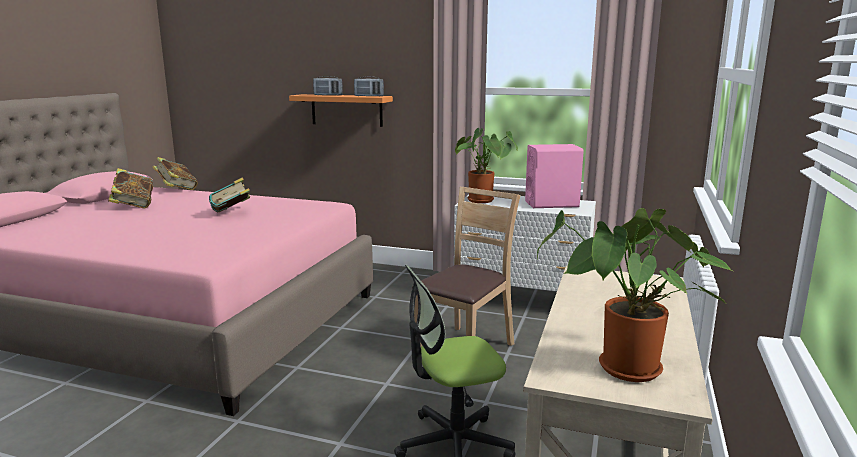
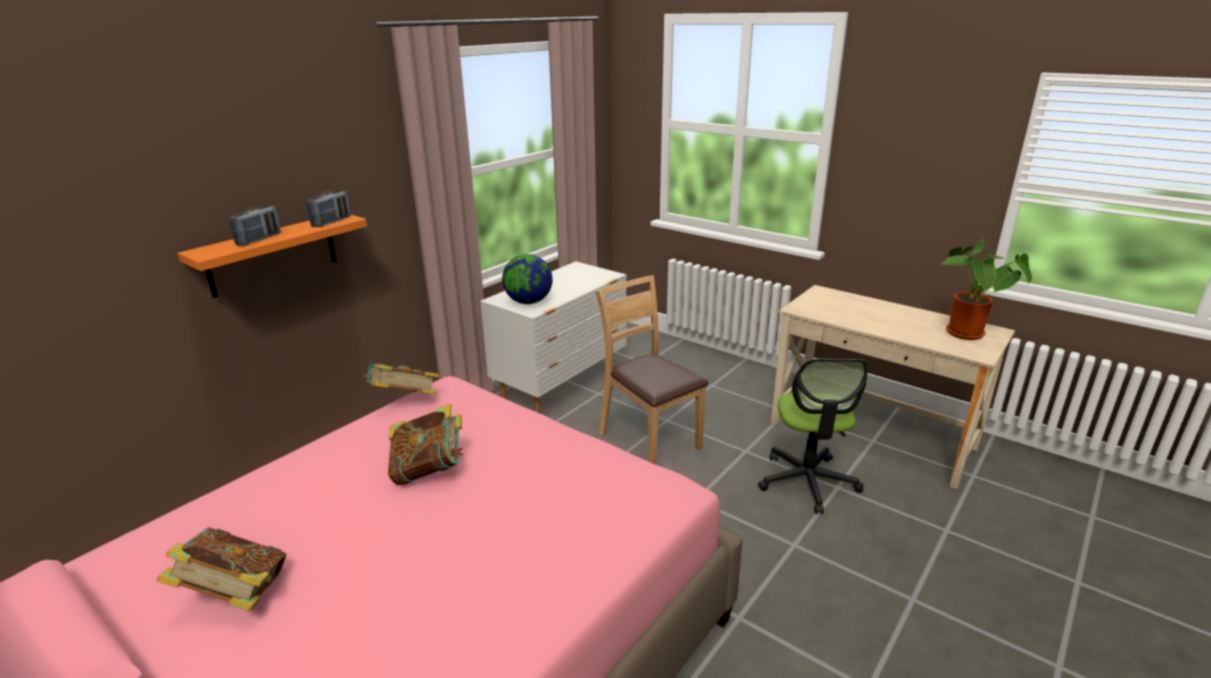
camera: 70 degrees left, 10 degrees up
(176, 189) = (134, 539): book -> book (404, 401)
(483, 201) = (528, 302): potted plant -> globe
(552, 204) = (571, 278): pink speaker -> none

